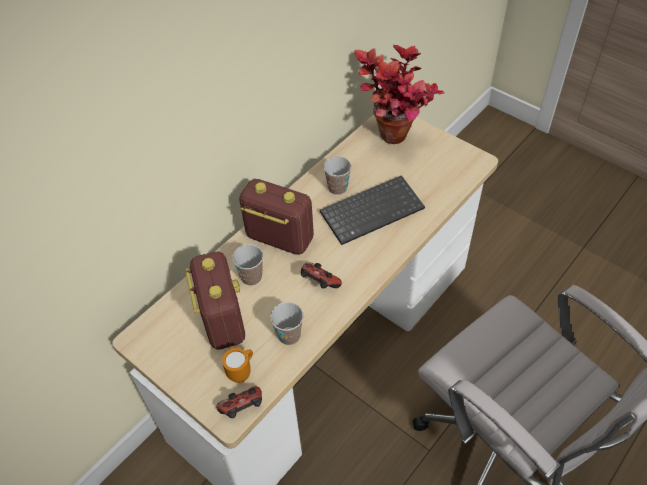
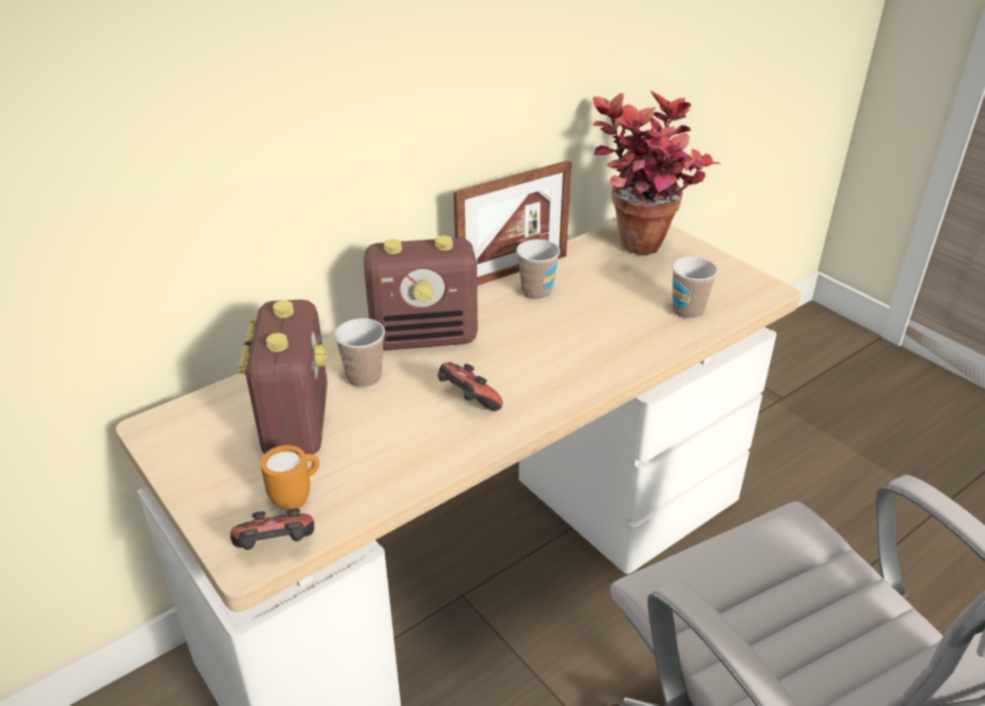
camera: 10 degrees right, 15 degrees down
(279, 238) = (425, 337): radio -> radio turned 135 degrees clockwise
(289, 335) = (393, 461): cup -> cup (688, 311)
(318, 173) = (512, 272): none -> picture frame
(372, 209) = (582, 324): keyboard -> none

